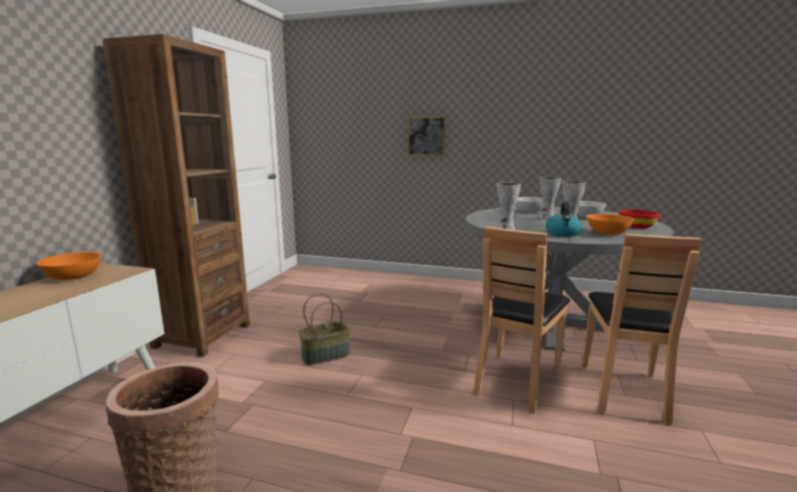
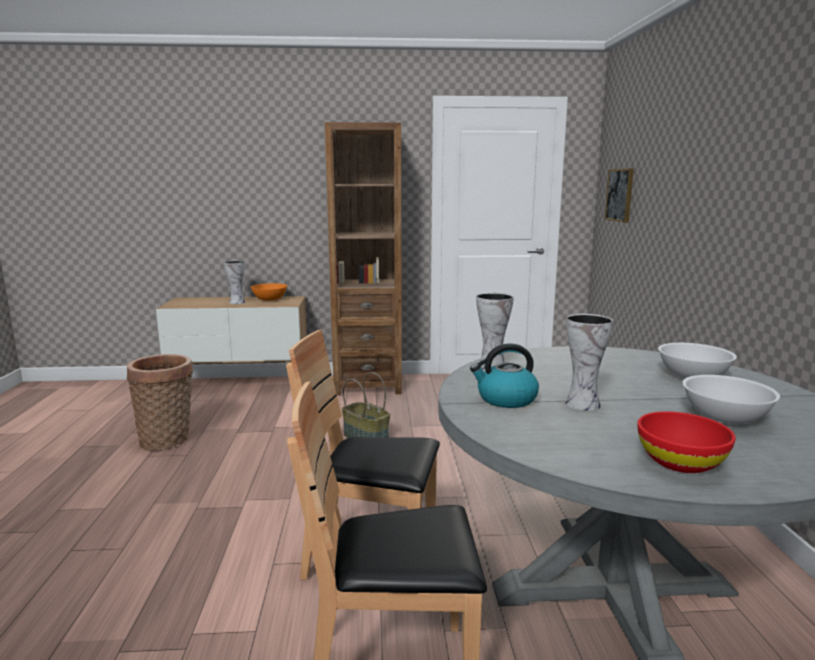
camera: 70 degrees right, 0 degrees up
(426, 136) = (695, 211): picture -> picture (620, 195)
(546, 218) = (638, 388): vase -> vase (237, 302)
(608, 233) = (557, 431): orange bowl -> none

